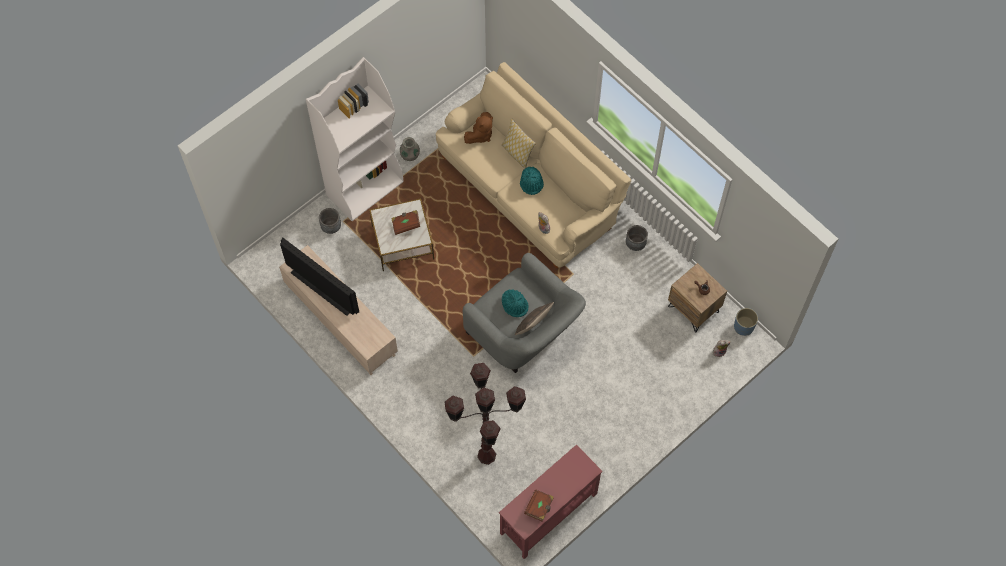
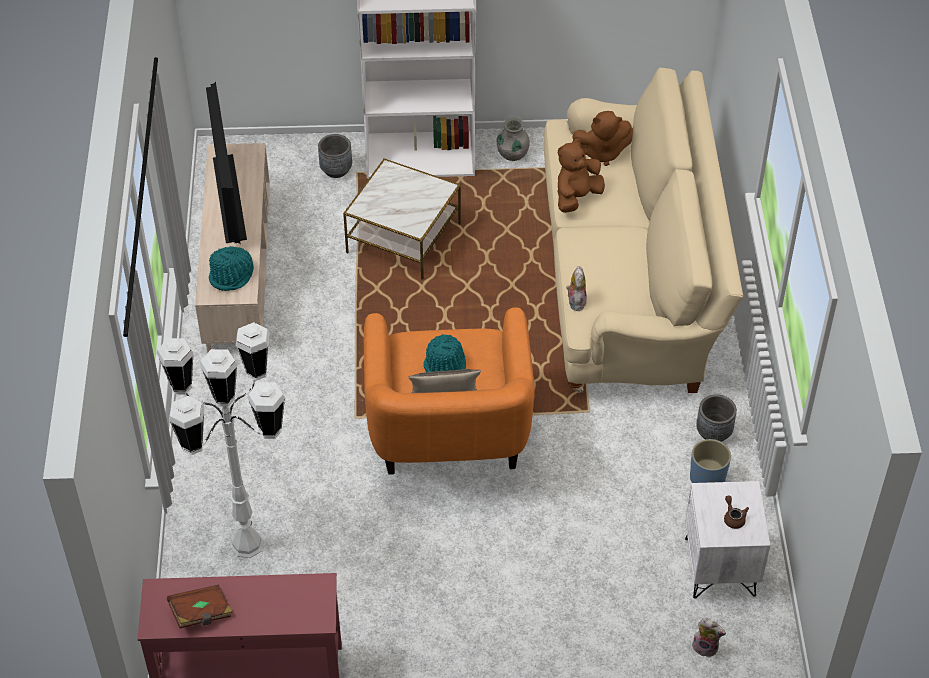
camera: 40 degrees right, 15 degrees down
(406, 224) = (411, 200): brown book -> none
(486, 456) = (246, 544): brown floor lamp -> white floor lamp
(491, 170) = (576, 197): none -> brown plush toy
(517, 153) = (631, 201): pillow -> none
(524, 334) = (449, 438): grey armchair -> orange armchair
(531, 183) = (614, 243): turquoise hat -> turquoise hat (232, 275)
(693, 309) = (720, 567): brown nightstand -> white nightstand
(743, 327) = (776, 641): blue planter -> blue planter (707, 478)

